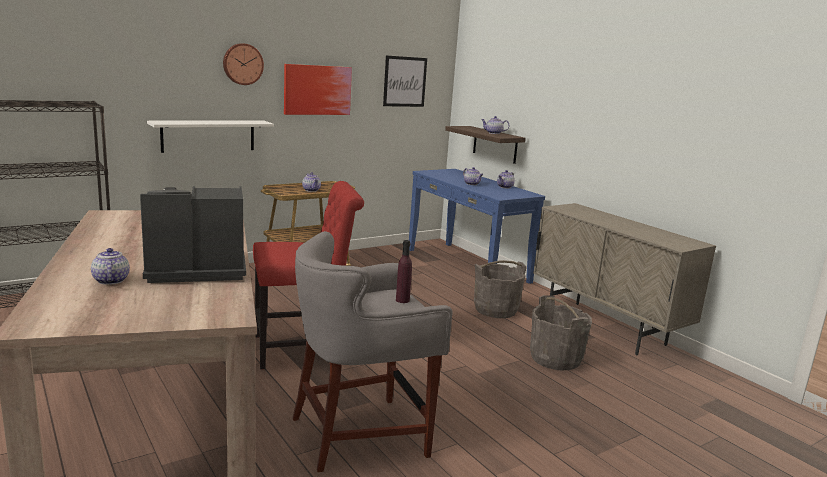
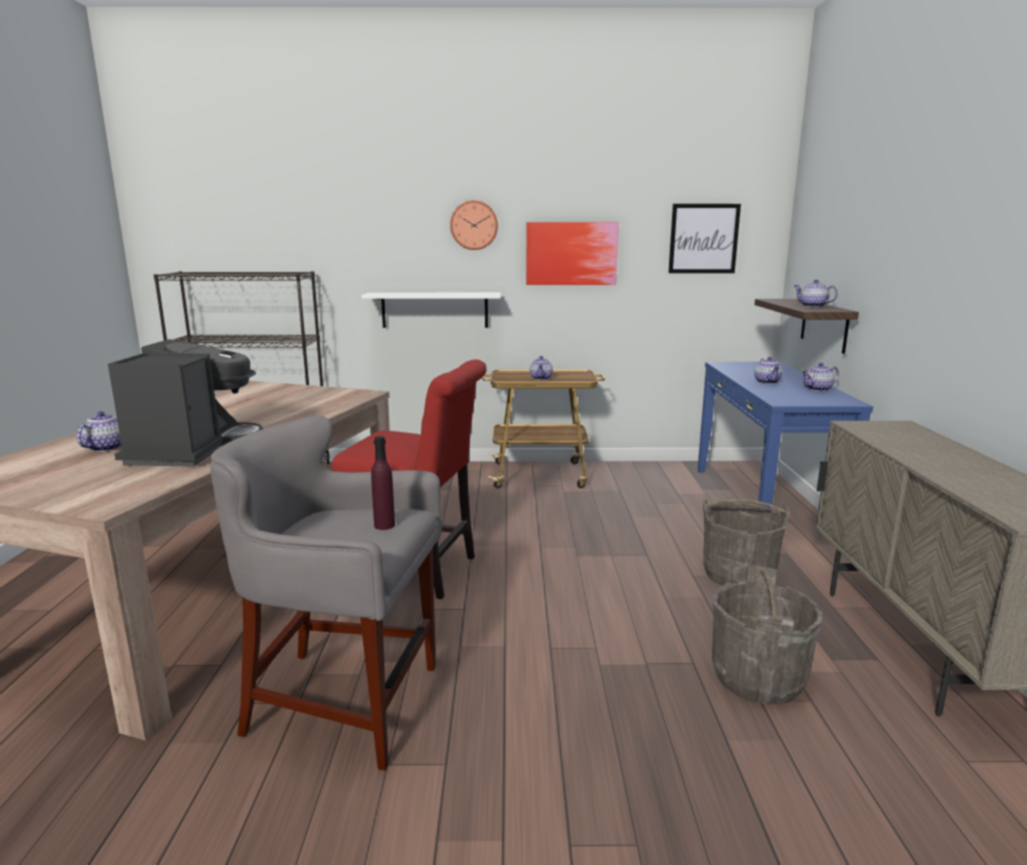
camera: 35 degrees right, 0 degrees up
(193, 271) = (193, 449): coffee machine -> coffee machine turned 75 degrees clockwise

